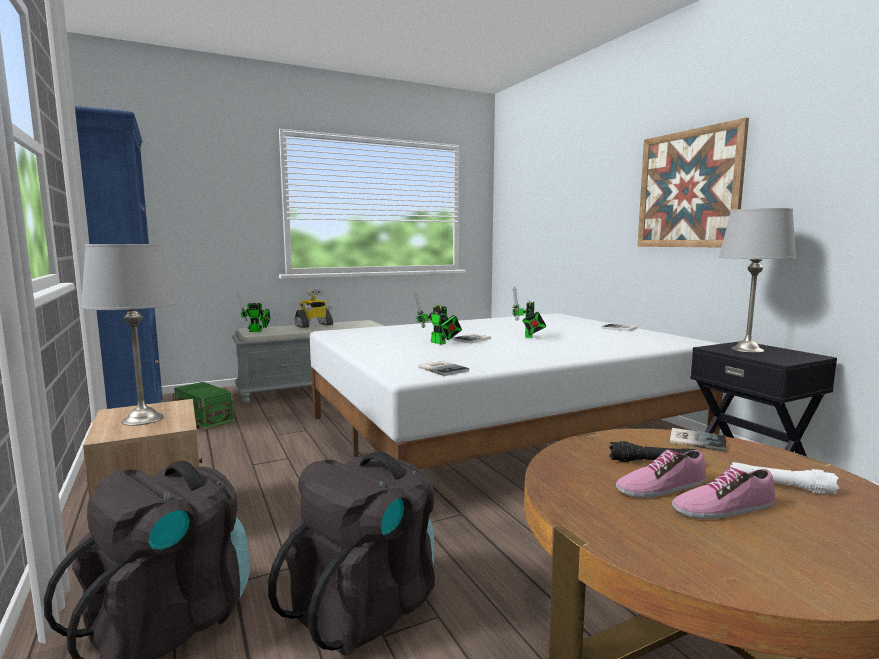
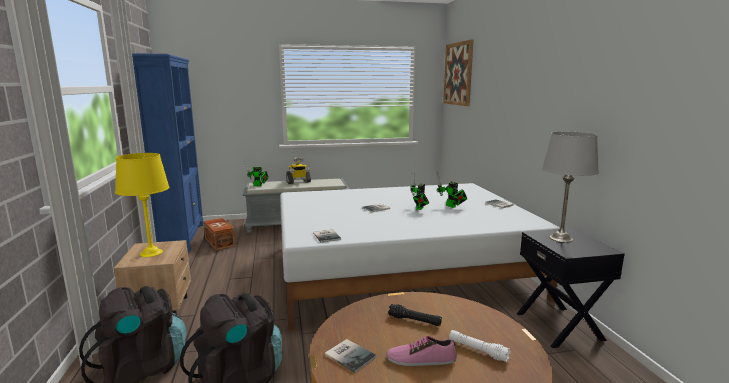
camera: 15 degrees right, 5 degrees up
(143, 419) = (151, 253): grey table lamp -> yellow table lamp
(205, 418) = (220, 242): green storage box -> brown storage box
(440, 343) = (351, 210): toy robot -> toy robot (452, 206)
(660, 486) = (399, 339): shoe -> none
(688, 189) = (551, 103): picture -> picture (458, 74)
(695, 440) = (464, 307): book -> book (350, 355)

